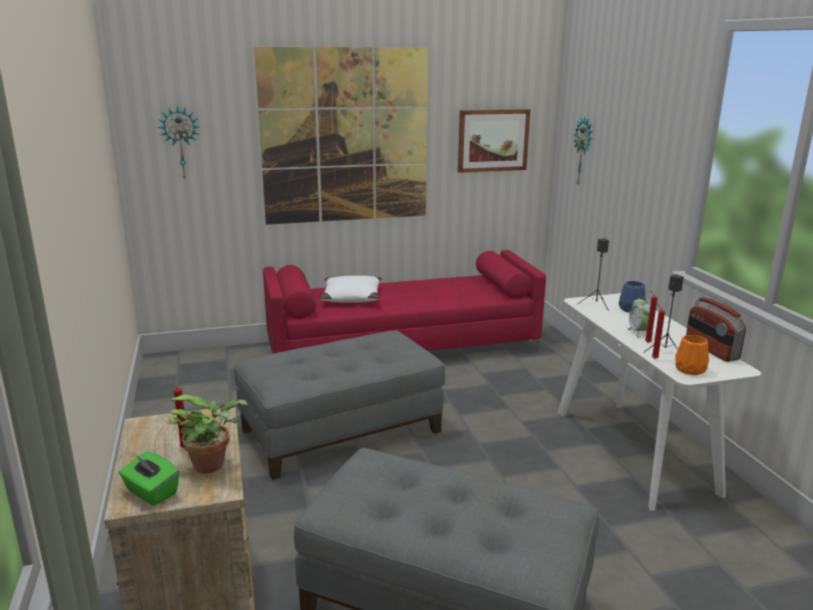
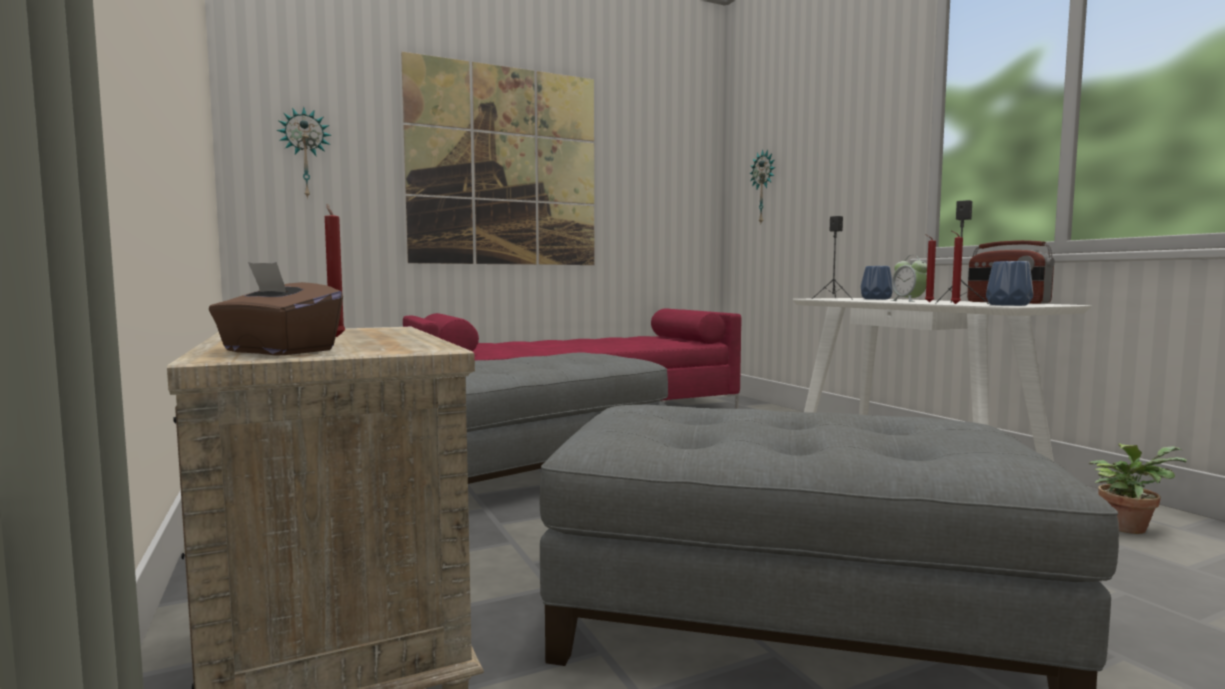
camera: 10 degrees left, 15 degrees down
(151, 492) = (277, 351): green tissue box -> brown tissue box
(213, 464) = (397, 340): potted plant -> potted plant (1128, 527)
(351, 297) = (516, 345): white pillow -> none
(493, 140) = (662, 186): picture -> none
(689, 369) = (1007, 305): orange vase -> blue vase

